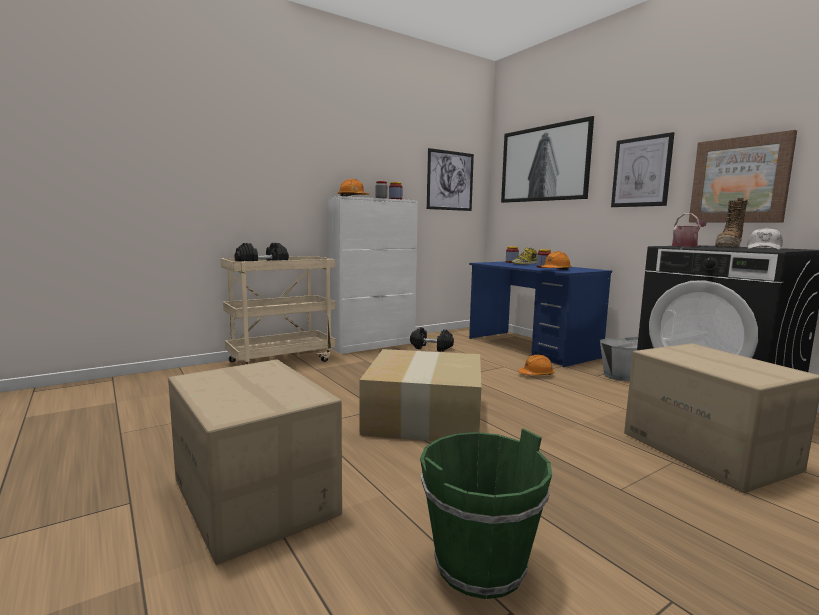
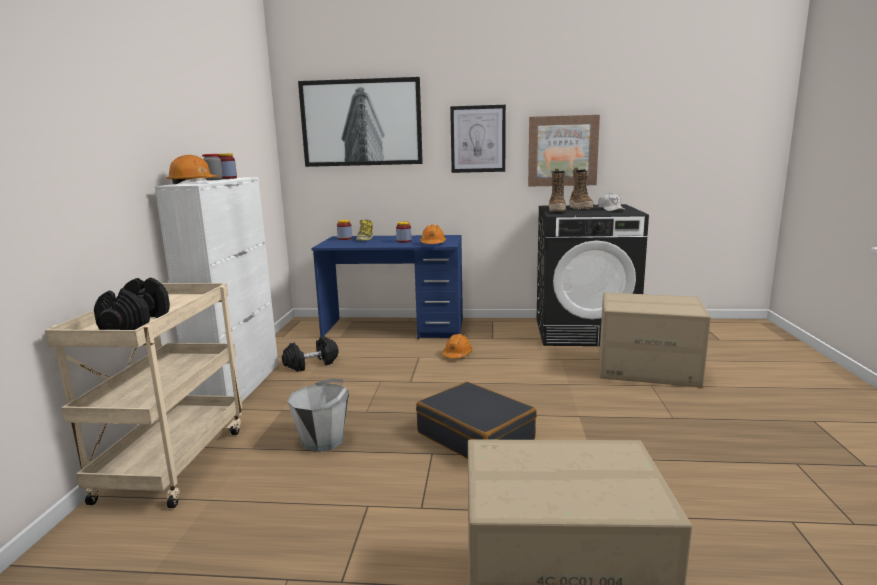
camera: 50 degrees left, 5 degrees up
(423, 415) = (476, 436): cardboard box -> black suitcase
(450, 181) = (251, 142): picture -> none
(479, 564) = (736, 511): green bucket -> none
(619, 376) = (504, 332): grey bucket -> grey bucket (323, 440)
(686, 246) = (557, 211): watering can -> boot

